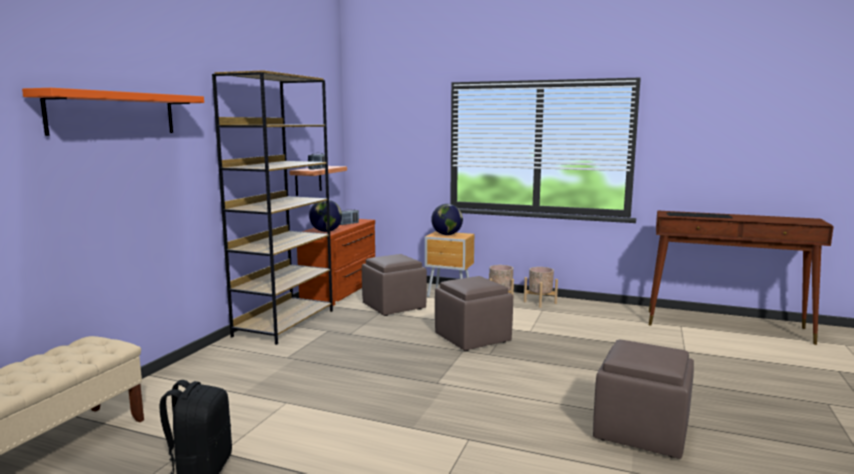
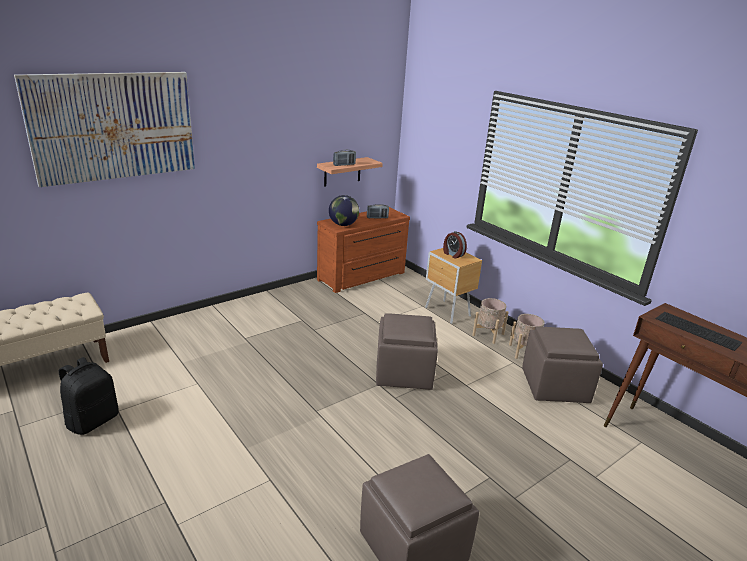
camera: 30 degrees right, 15 degrees up
(113, 113) = (114, 126): orange shelf -> picture
(284, 323) = (282, 300): brown bookcase -> none
(394, 306) = (383, 310): brown ottoman -> brown ottoman (555, 386)
(447, 234) = (453, 254): globe -> alarm clock

